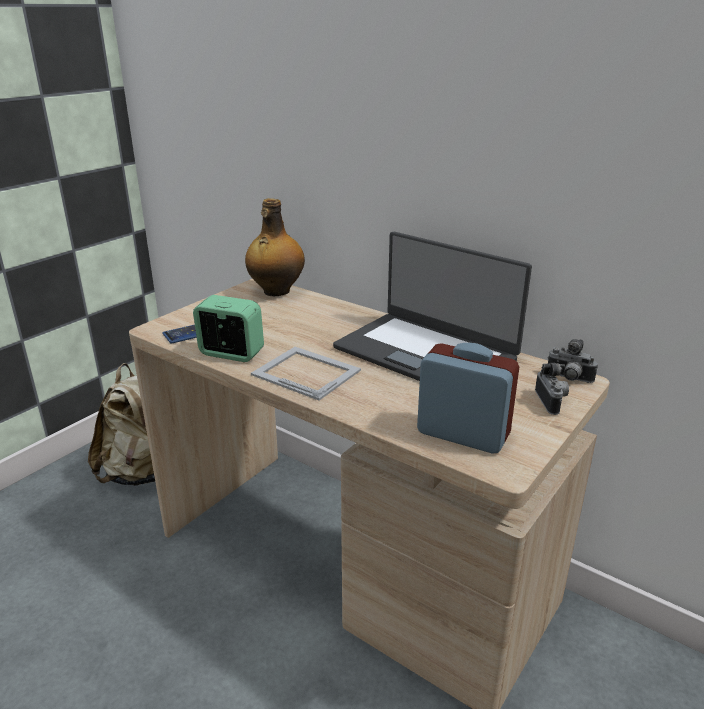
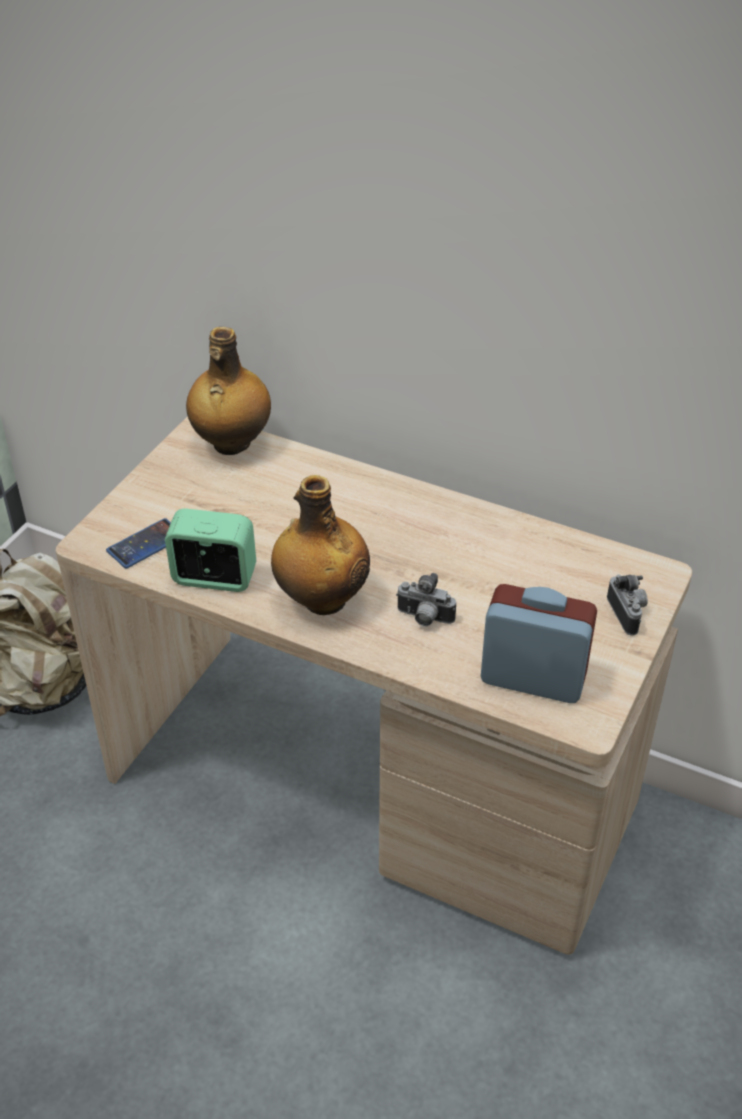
camera: 10 degrees left, 15 degrees up
(305, 372) = (321, 599): picture frame -> bottle
(426, 353) = (465, 546): laptop -> none
(568, 379) = (644, 572): camera -> camera (424, 619)

